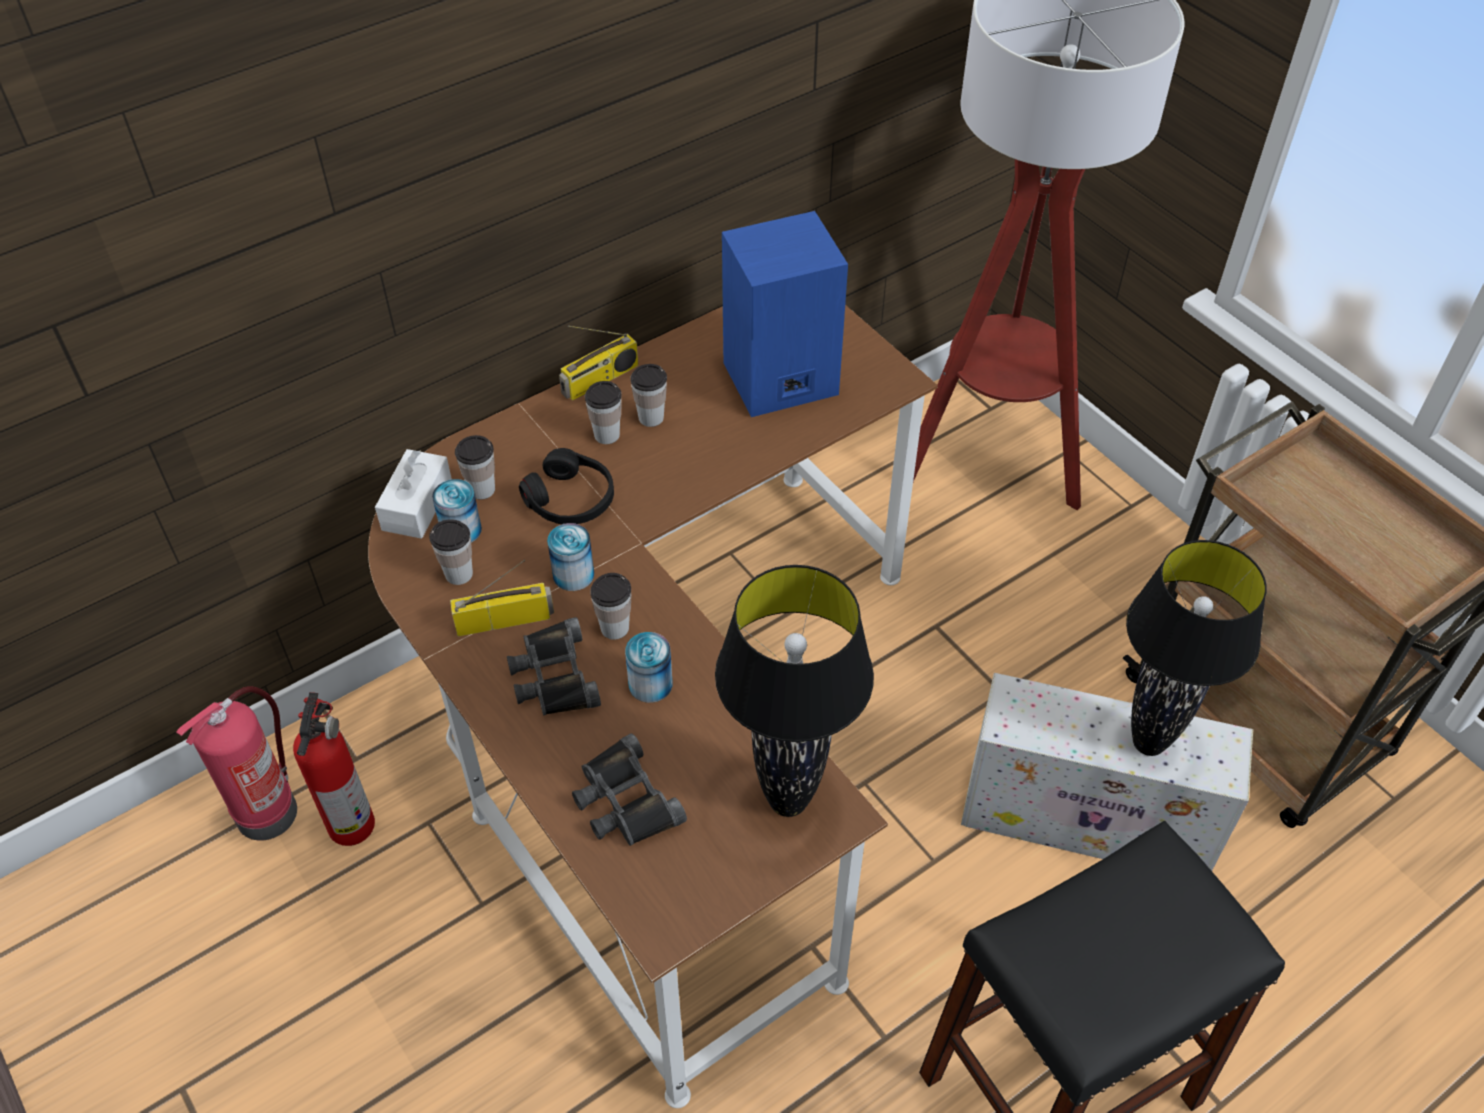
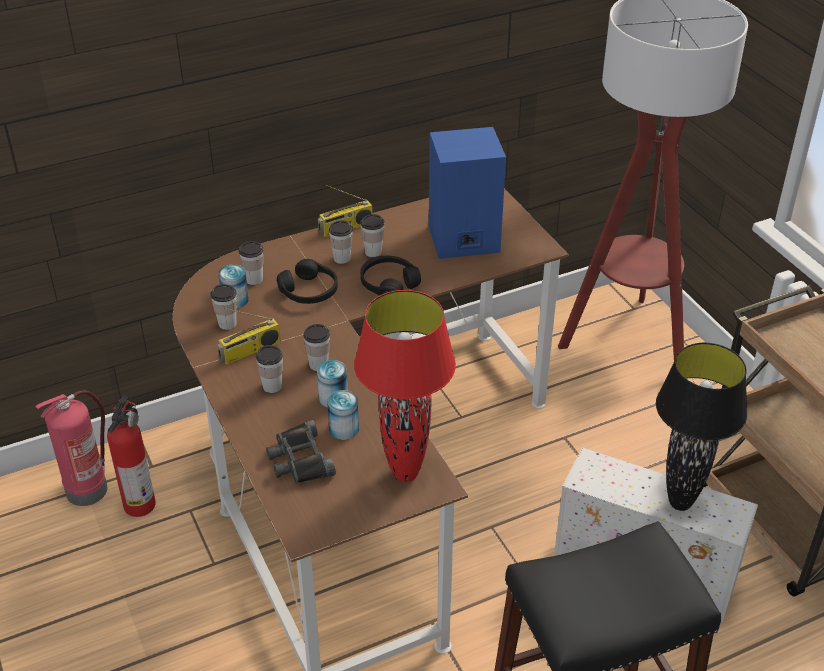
camera: 10 degrees right, 10 degrees down
(417, 505) = (211, 283): white tissue box -> none
(505, 619) = (250, 351): radio -> radio turned 150 degrees clockwise
(553, 676) = (272, 386): black binoculars -> cup
(573, 574) = (300, 332): can -> can (344, 429)
(687, 470) = (388, 283): none -> black headphones
(787, 800) = (405, 473): black table lamp -> red table lamp

